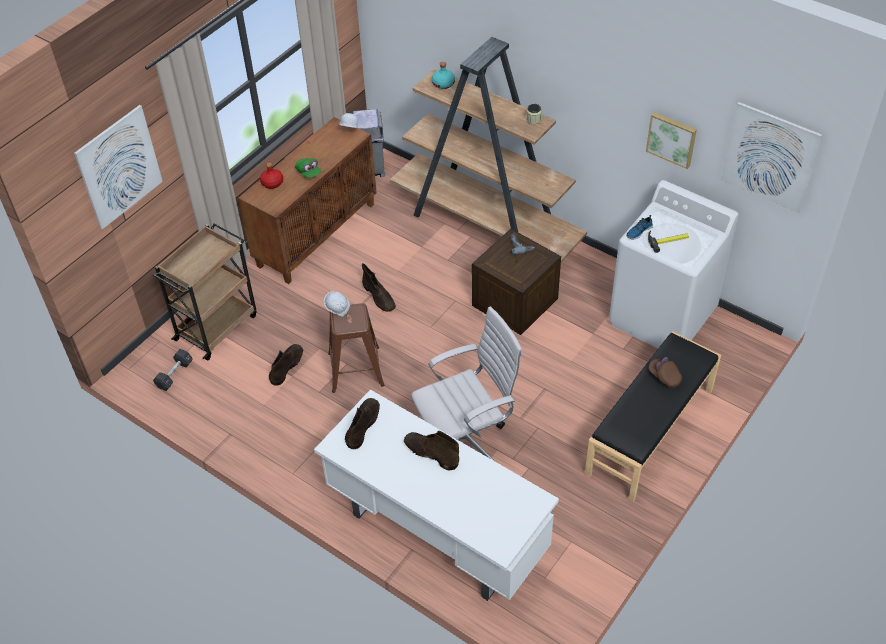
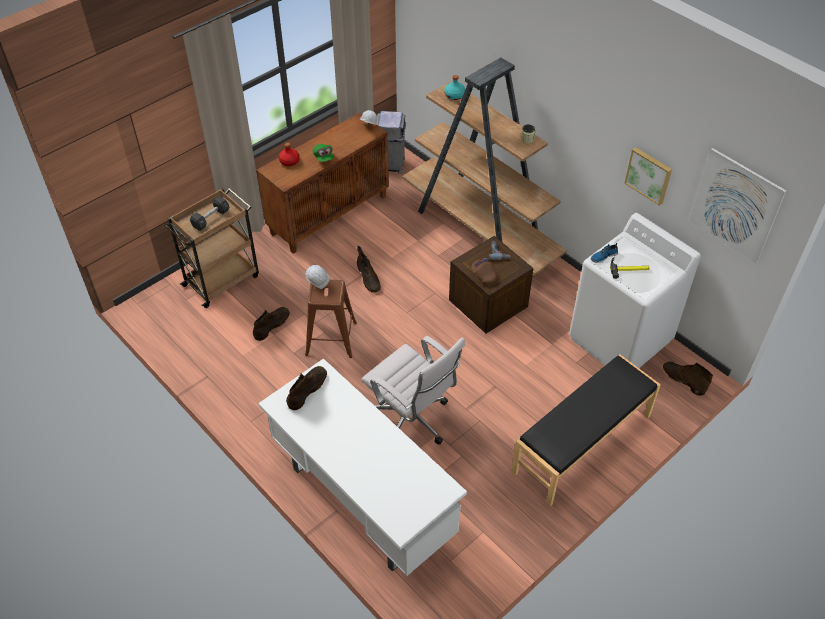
camera: 10 degrees right, 0 degrees up
(119, 167) = (143, 123): picture -> none
(174, 374) = (174, 315): black dumbbell -> black dumbbell (210, 218)
(431, 453) = (361, 426): brown boot -> brown boot (683, 380)
(467, 442) = (412, 422): white office chair -> white office chair turned 60 degrees clockwise
(664, 377) = (601, 395): brown cap -> brown cap (483, 275)

